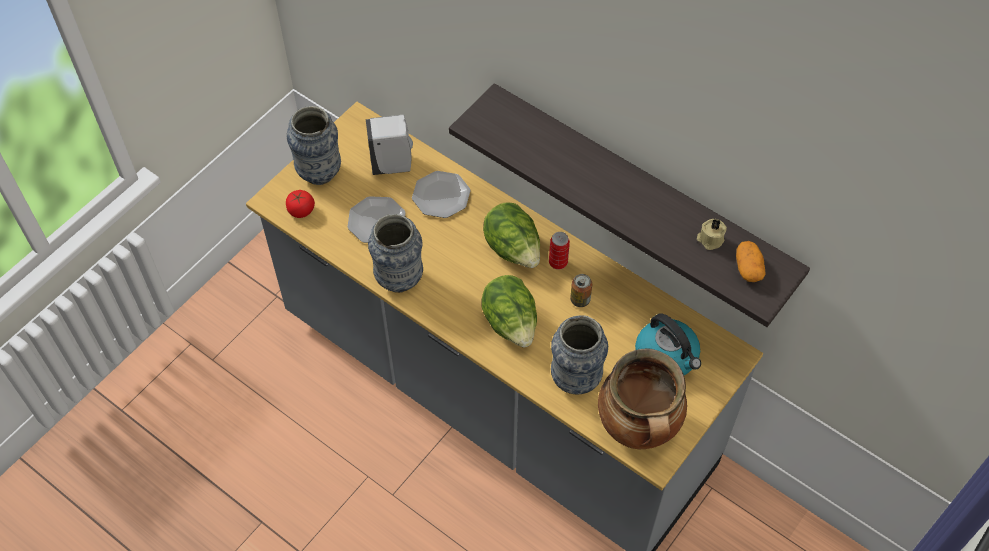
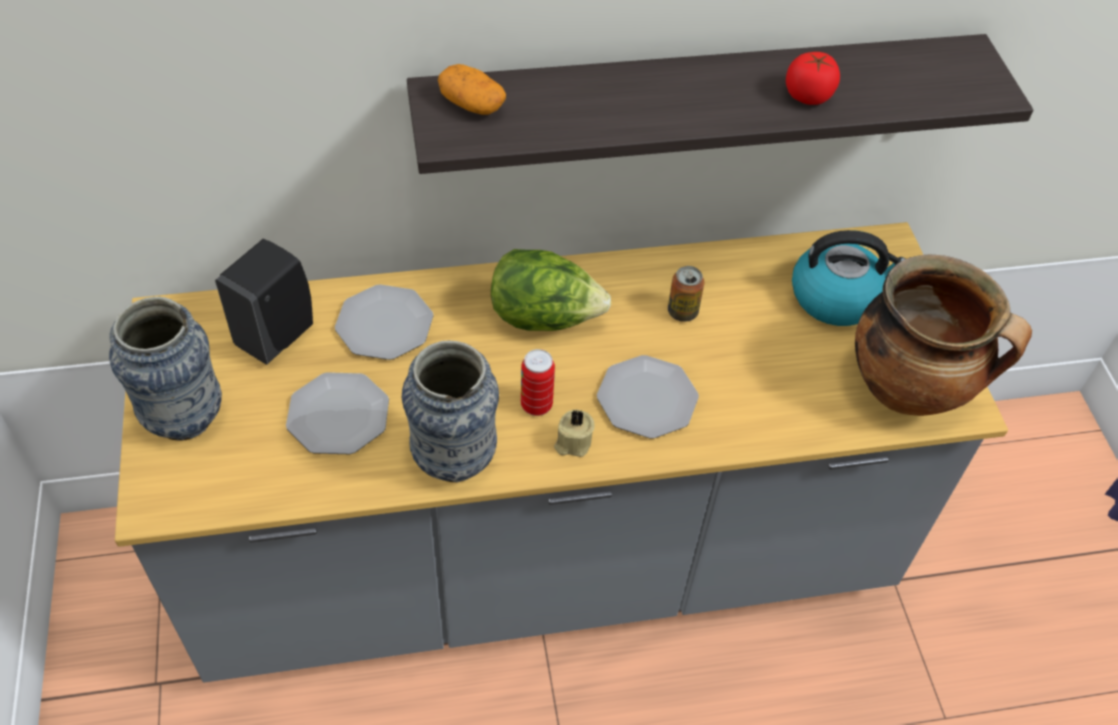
camera: 50 degrees left, 5 degrees down
(301, 211) = (215, 484): tomato -> tomato (808, 96)
(393, 165) = (277, 335): white soap dispenser -> black soap dispenser
(511, 324) = (646, 398): lettuce -> plate
(558, 263) = (610, 293): can -> can (536, 405)
(575, 379) = (787, 397): vase -> none
(710, 239) = (868, 73): beige candle -> beige candle (572, 442)
(748, 268) = (941, 73): potato -> potato (471, 105)

